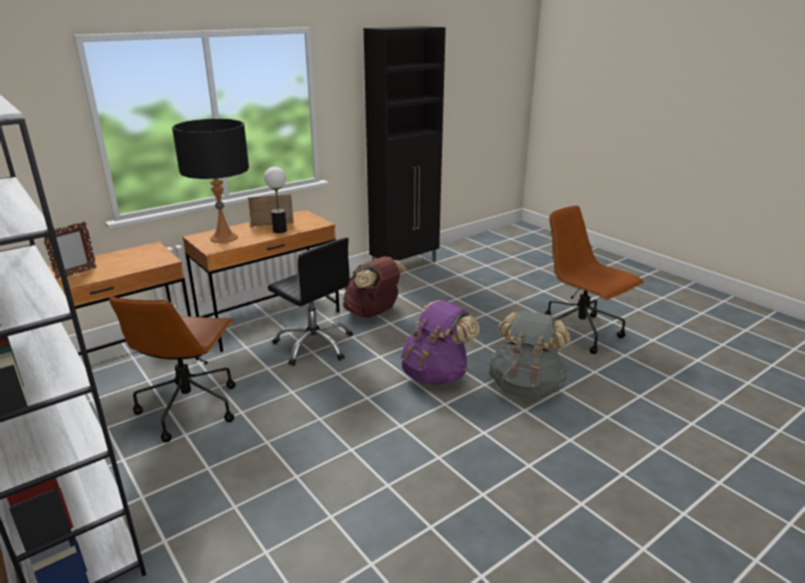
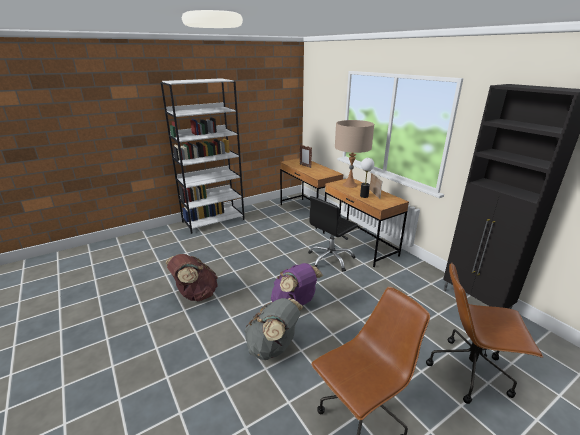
camera: 95 degrees right, 0 degrees up
(190, 407) = (277, 230): brown office chair -> brown office chair (470, 370)
(224, 238) = (350, 185): black table lamp -> beige table lamp
(373, 313) = (376, 281): brown backpack -> brown backpack (195, 295)

